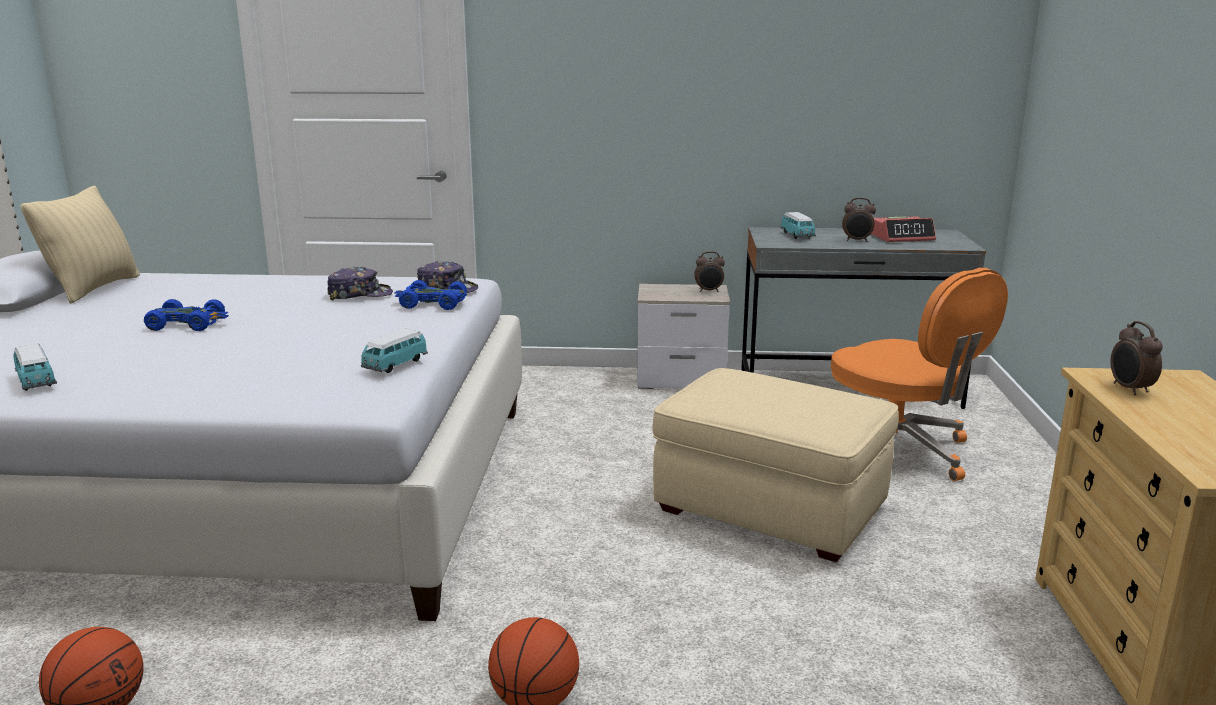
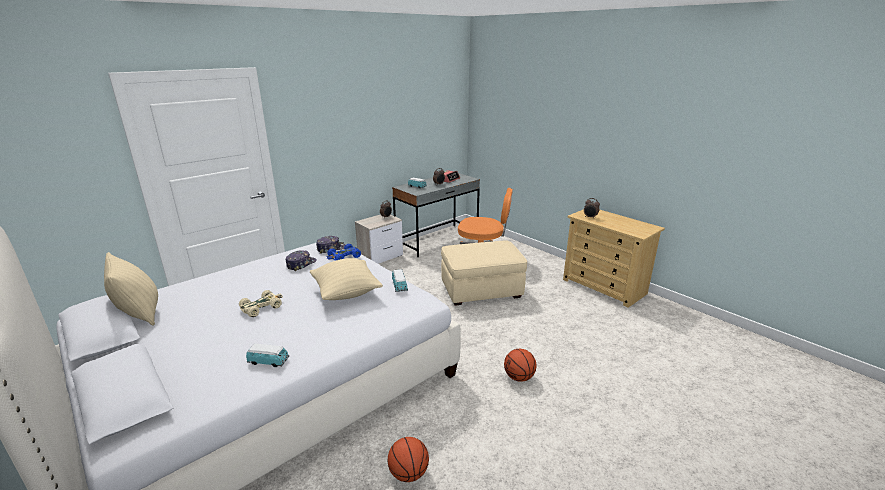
camera: 45 degrees left, 5 degrees up
(188, 324) = (261, 307): blue toy car -> beige toy car
(308, 346) = (346, 293): none -> beige pillow

